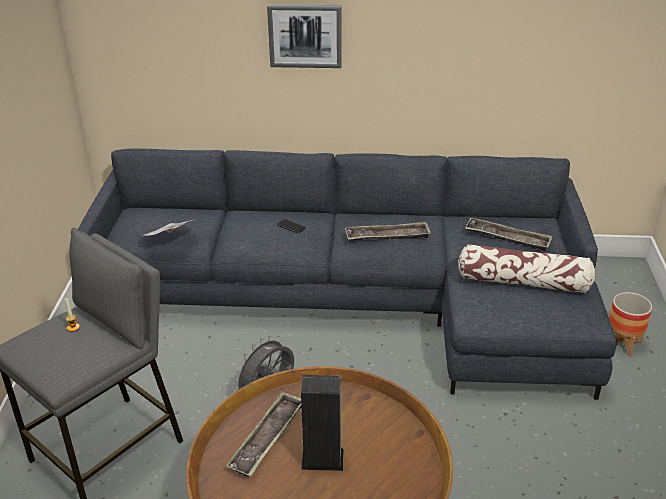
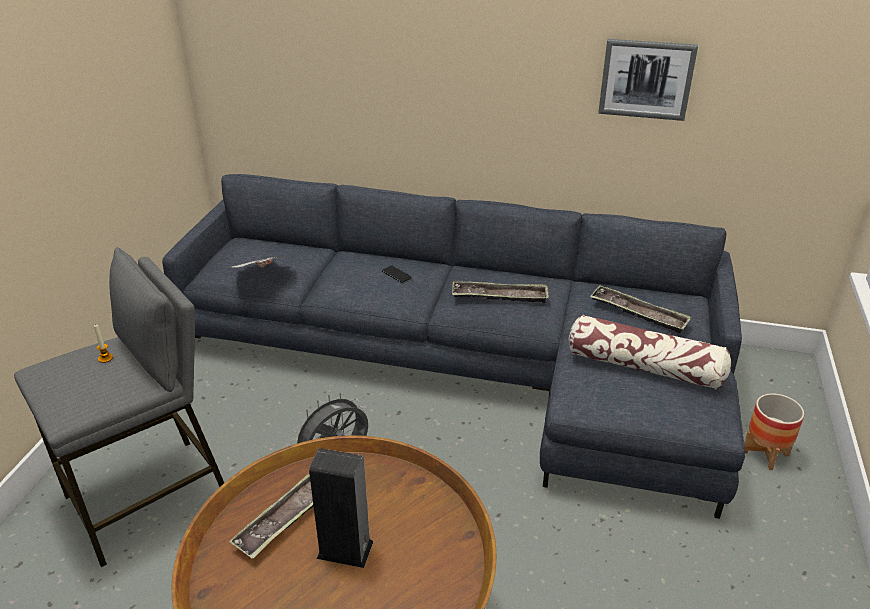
camera: 10 degrees right, 0 degrees up
(305, 35) = (431, 62): picture -> picture (646, 79)

